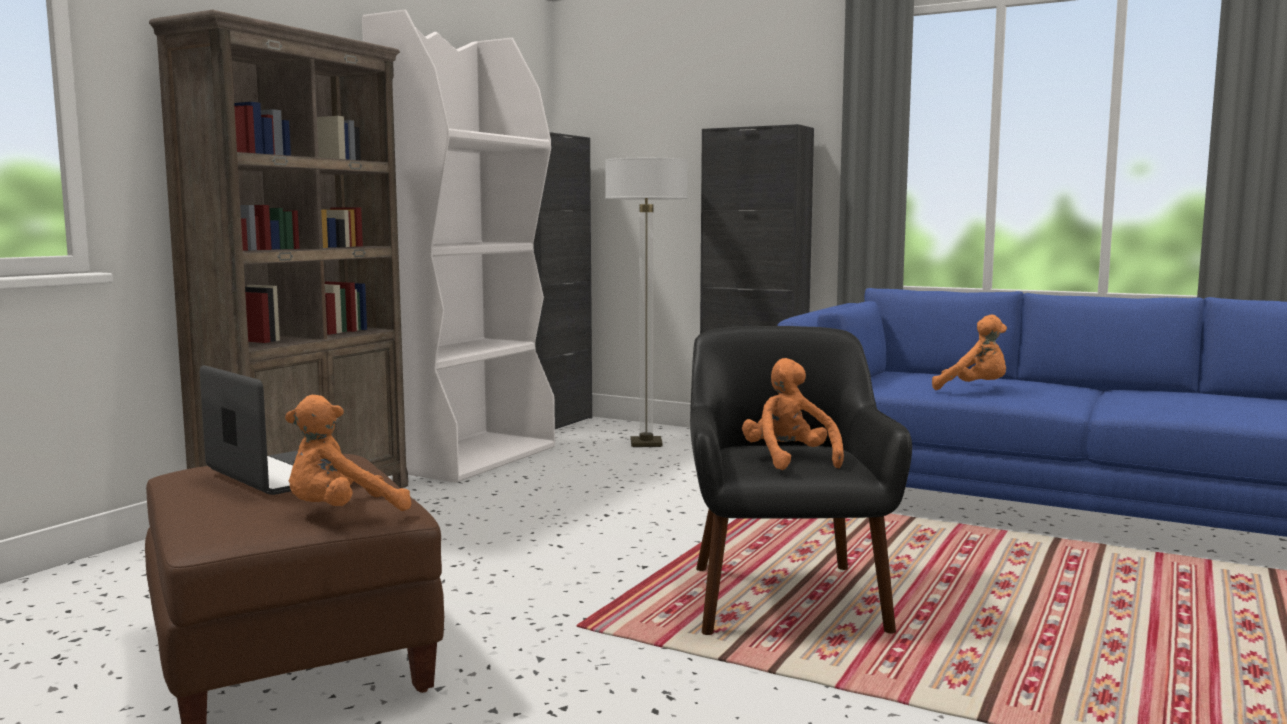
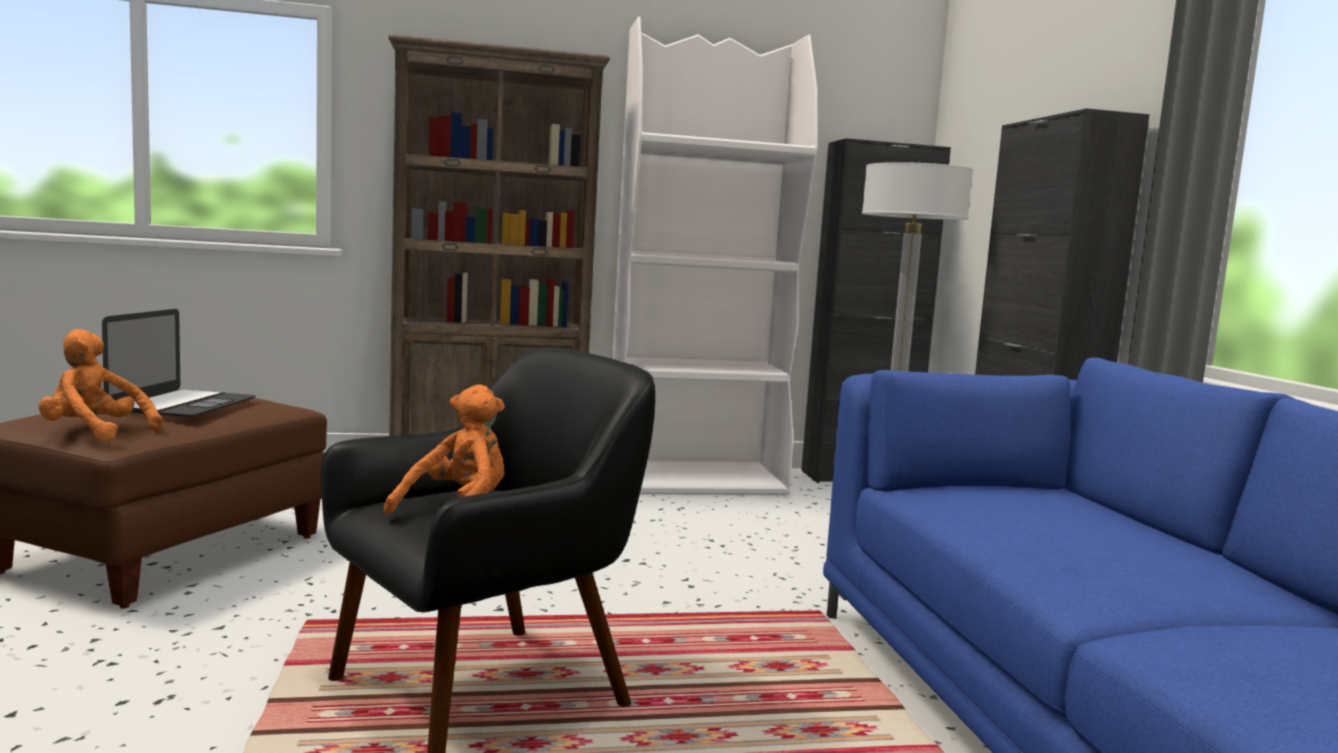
camera: 50 degrees right, 0 degrees up
(974, 389) = (1029, 536): orange plush toy -> none

